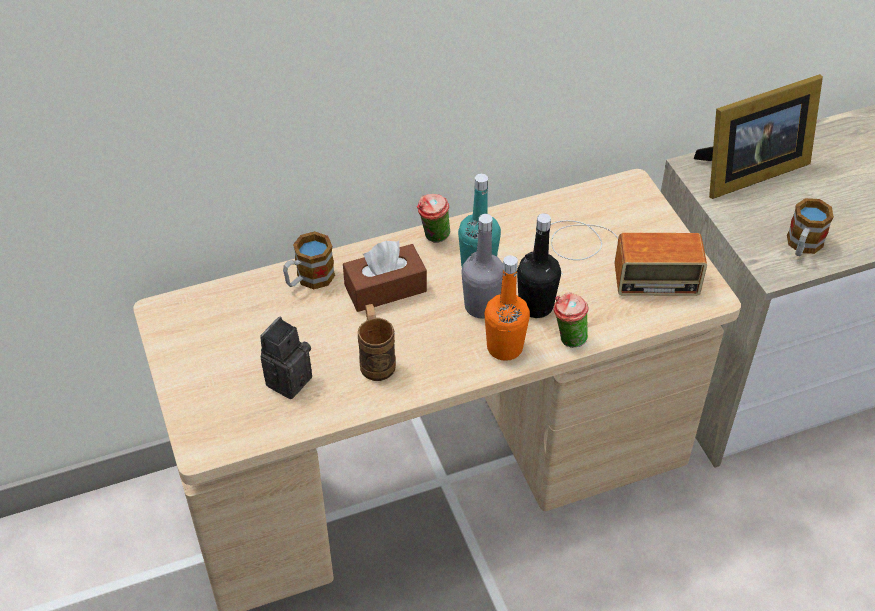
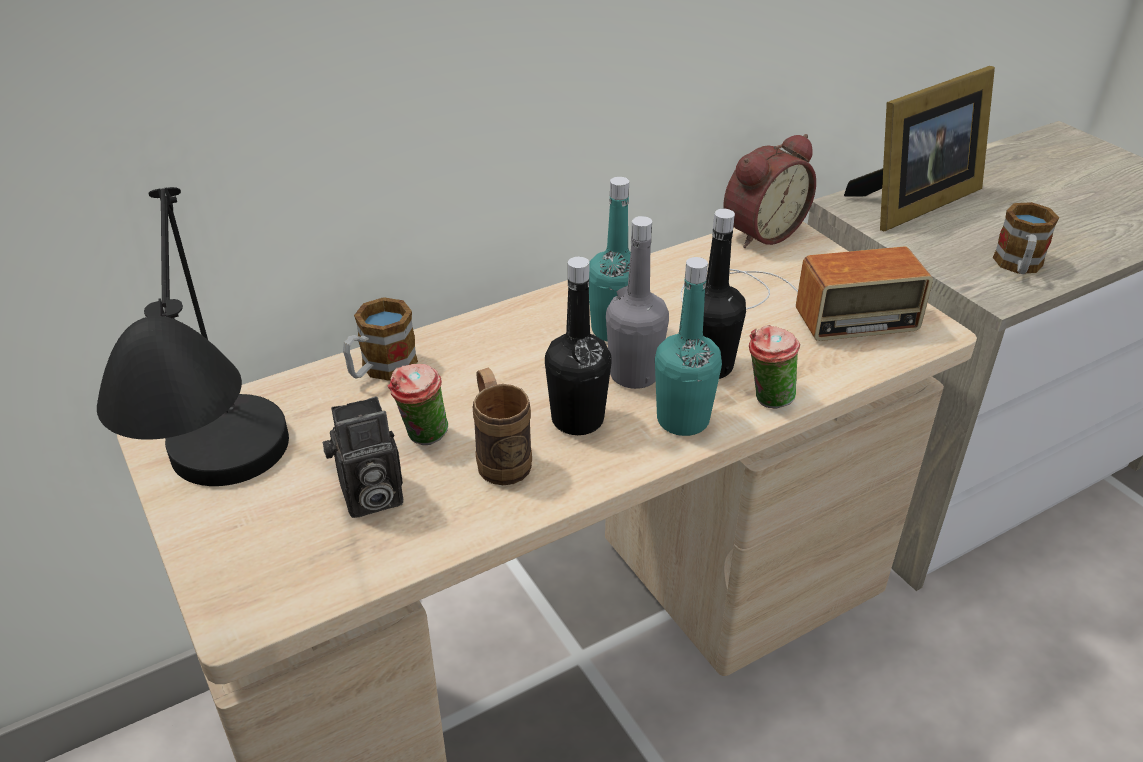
camera: 10 degrees left, 10 degrees down
(205, 380) = (236, 517): none -> black table lamp
(288, 378) = (369, 498): camera -> camera turned 135 degrees counterclockwise
(385, 288) = (493, 368): brown tissue box -> none
(433, 238) = (545, 305): cup -> cup (423, 438)
(433, 337) = (577, 419): none -> black bottle
(504, 347) = (683, 420): orange bottle -> turquoise bottle
(614, 187) = (760, 232): none -> alarm clock

